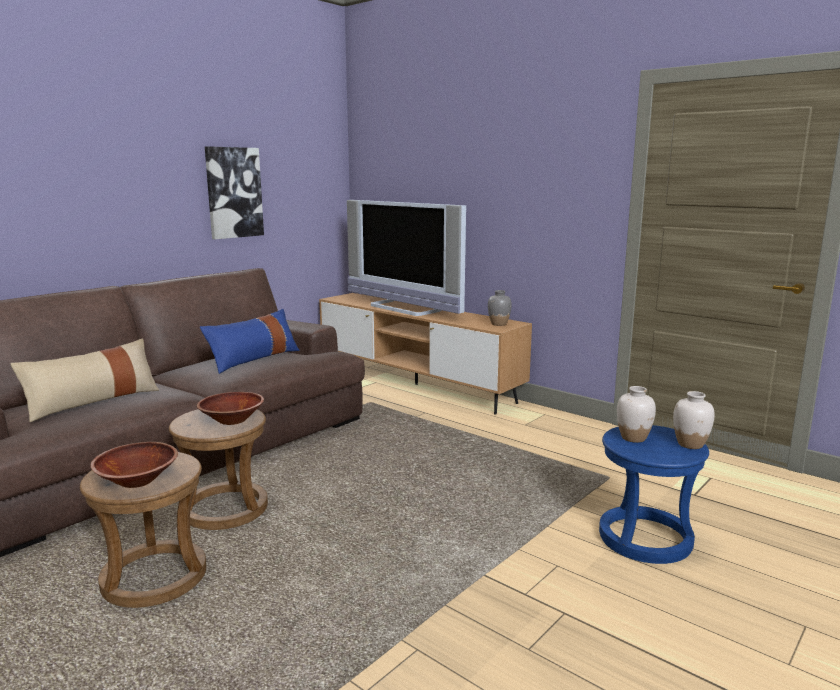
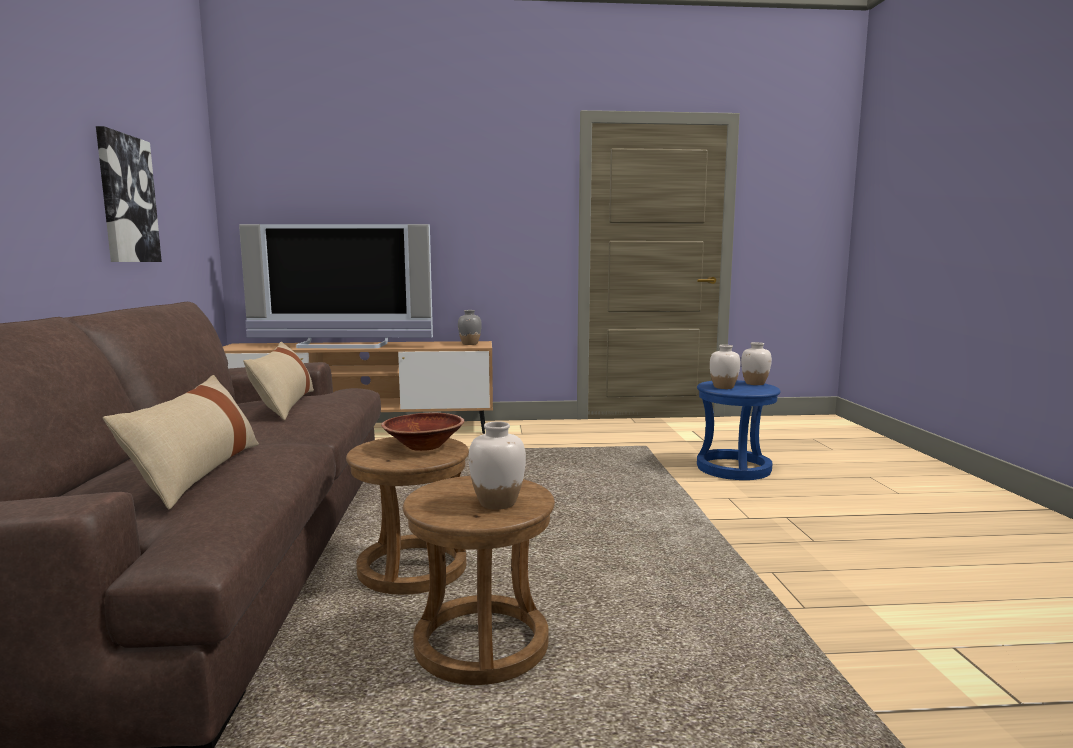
camera: 45 degrees left, 5 degrees down
(137, 480) = (497, 503): brown bowl -> white vase
(254, 359) = (284, 404): blue pillow -> beige pillow

